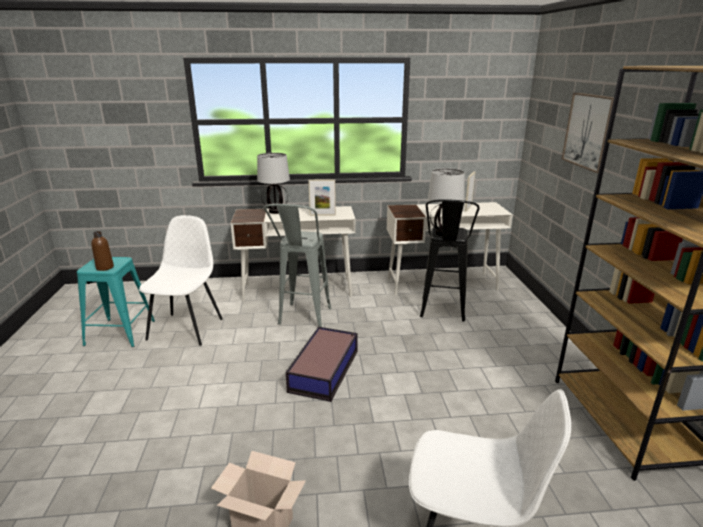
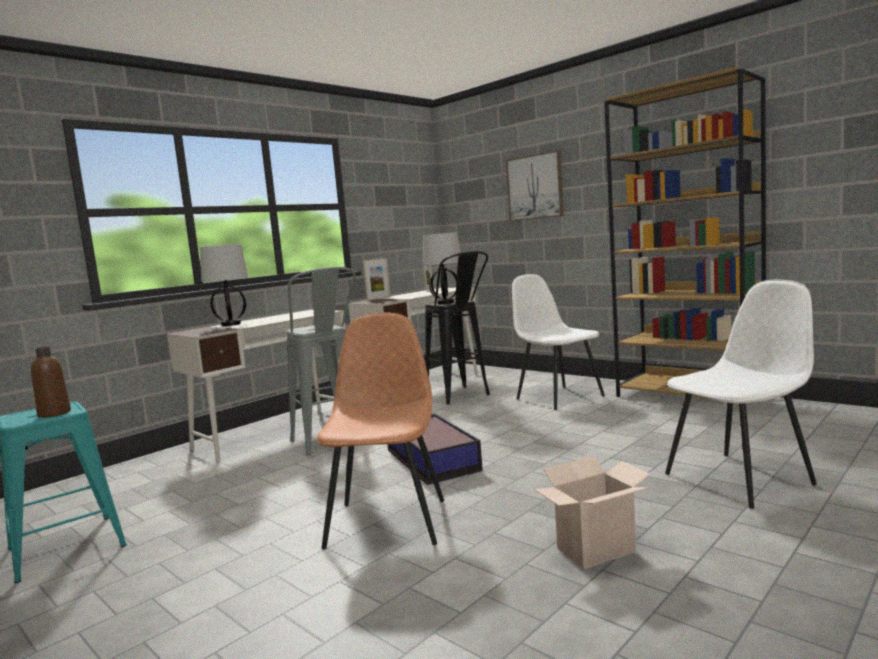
camera: 40 degrees left, 15 degrees down
(186, 328) = (181, 503): white chair -> white chair (558, 397)
(226, 410) = (388, 521): none -> brown chair
(322, 215) = (298, 315): picture frame -> picture frame (378, 298)

